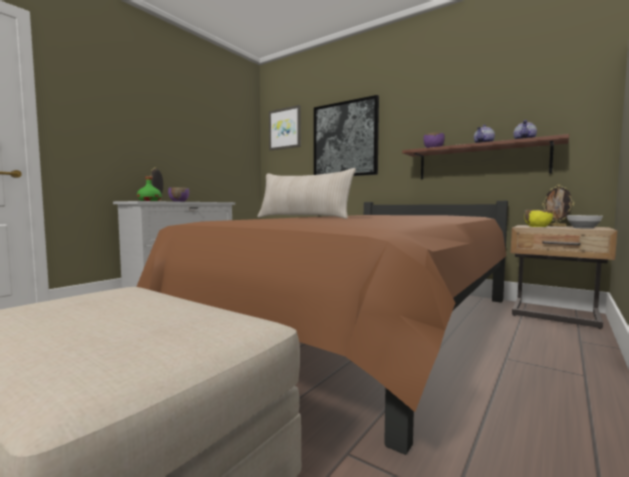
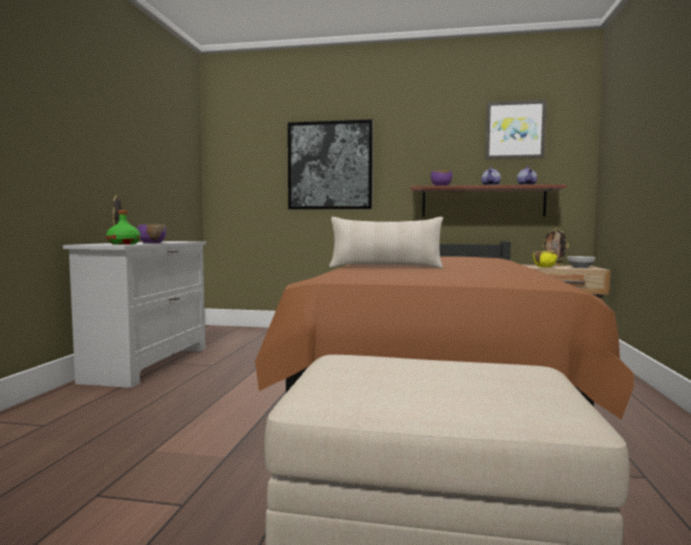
camera: 25 degrees left, 0 degrees up
(285, 128) = (242, 143): picture -> picture (515, 130)

